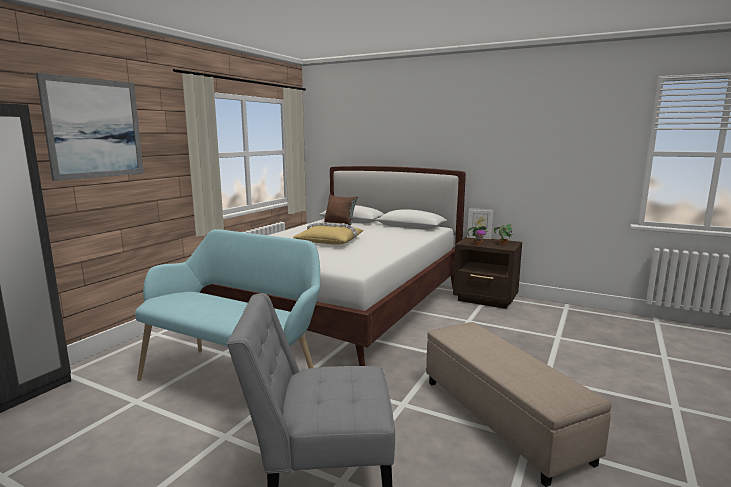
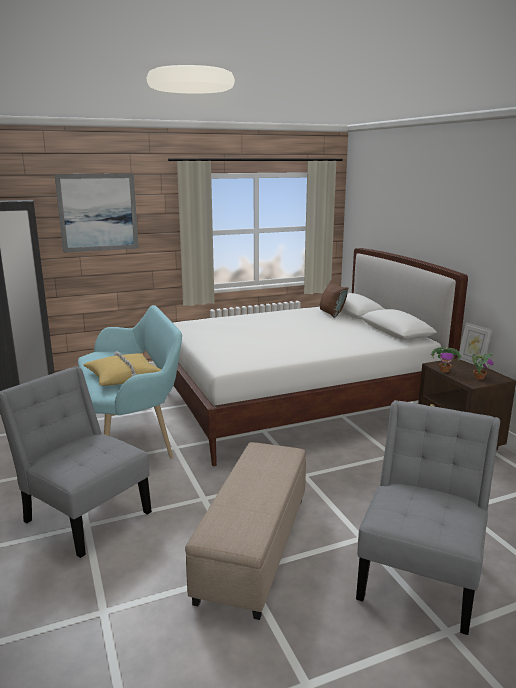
camera: 40 degrees right, 5 degrees up
(330, 241) = (274, 332): yellow pillow -> yellow pillow (123, 376)
(609, 383) = (421, 574): none -> grey chair

